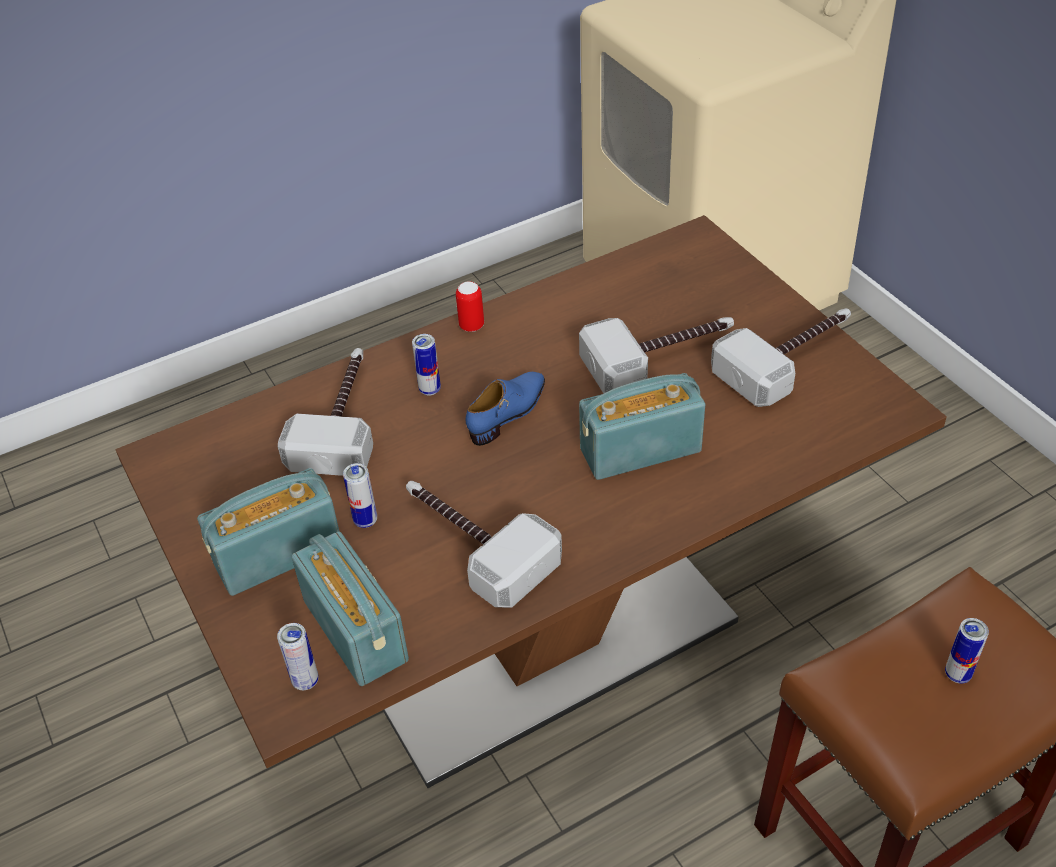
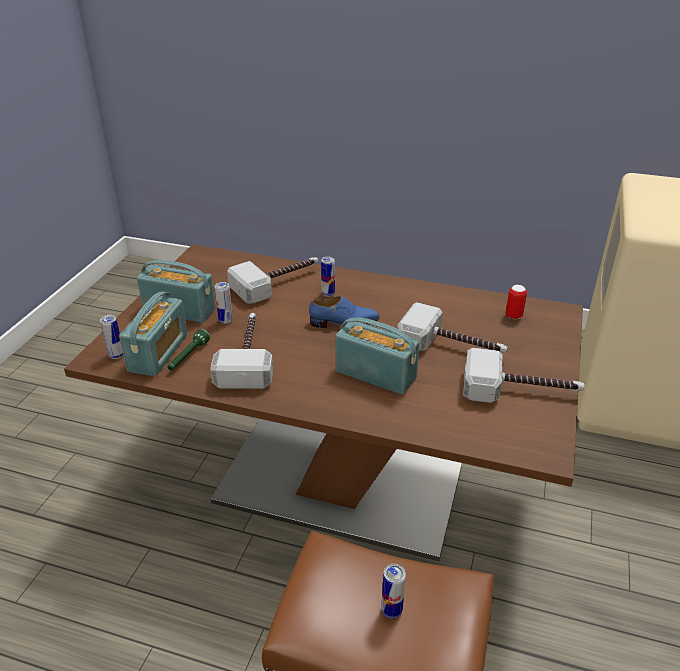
camera: 45 degrees right, 10 degrees down
(402, 603) = (188, 357): none -> green flashlight
(471, 326) = (385, 282): can -> can (513, 316)

